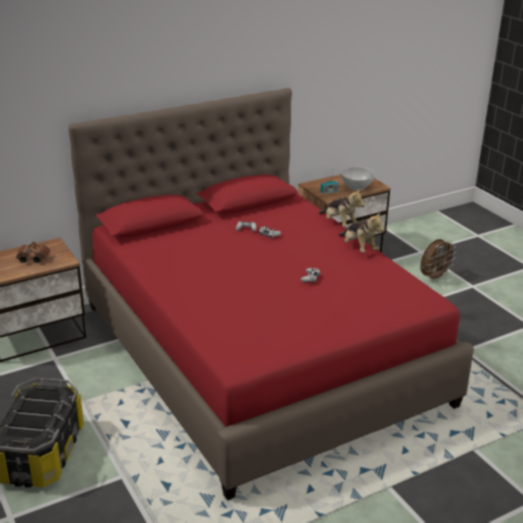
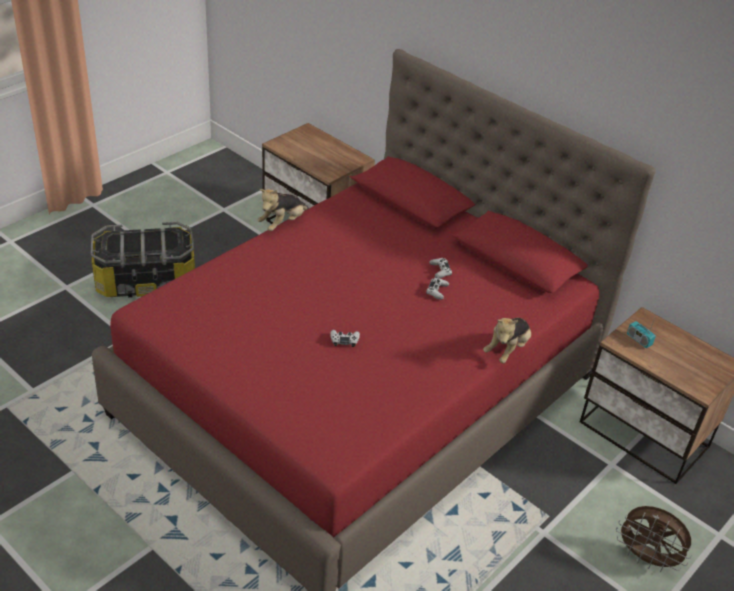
camera: 70 degrees right, 10 degrees up
(32, 259) = (321, 154): brown binoculars -> none
(356, 187) = (677, 366): white bowl -> none
(359, 248) = (446, 375): plush toy -> plush toy (282, 223)

